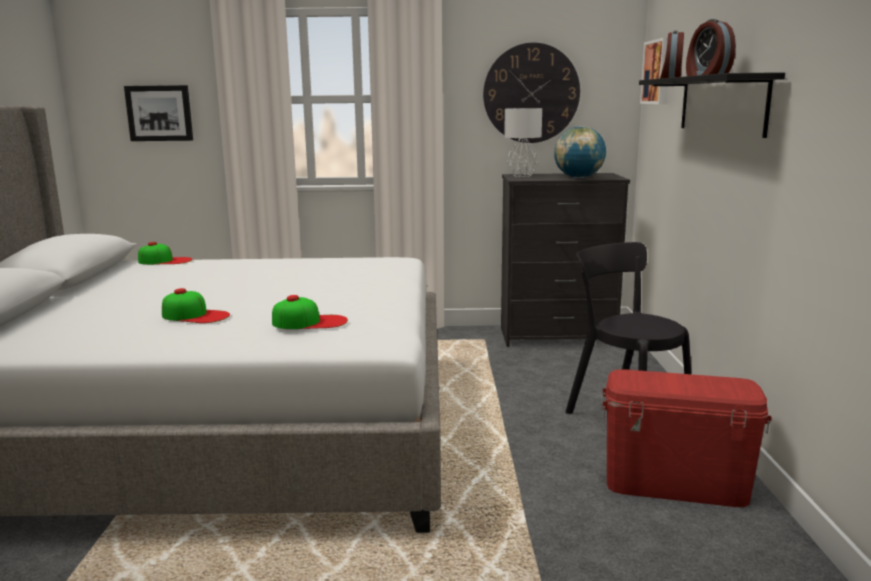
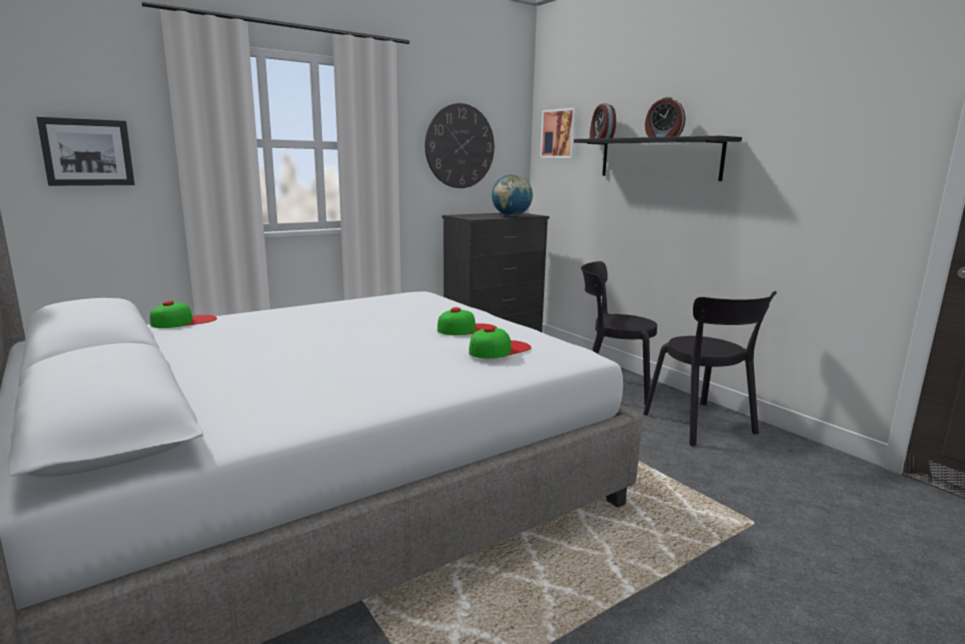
camera: 35 degrees left, 0 degrees up
(195, 315) = (376, 363): cap -> cap (467, 329)
(522, 175) = (463, 215): grey table lamp -> none
(675, 484) = (702, 426): red storage box -> black chair

